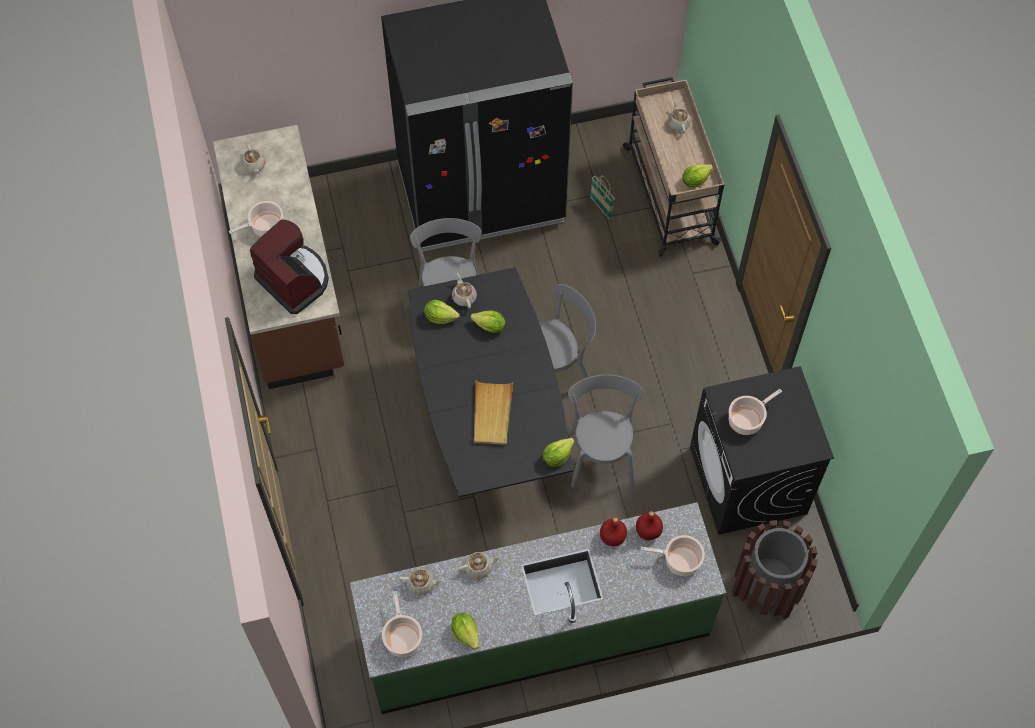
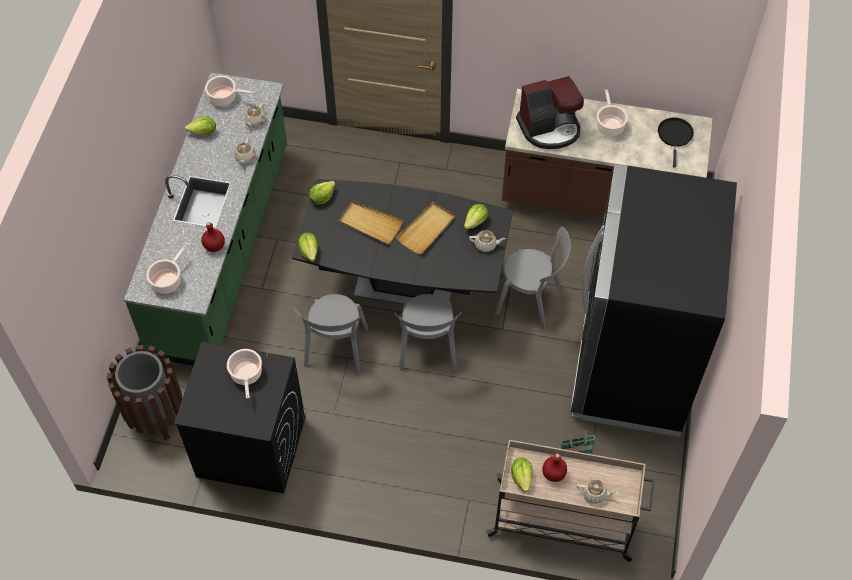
camera: 115 degrees right, 5 degrees down
(254, 165) = (675, 136): beige teapot -> black frying pan
(472, 358) = (426, 229): none -> beige tray
(490, 327) = (448, 251): lettuce -> lettuce (322, 198)
(601, 454) = (335, 350): grey chair -> grey chair turned 75 degrees clockwise
(647, 531) = (204, 270): red bottle -> red bottle (554, 473)

